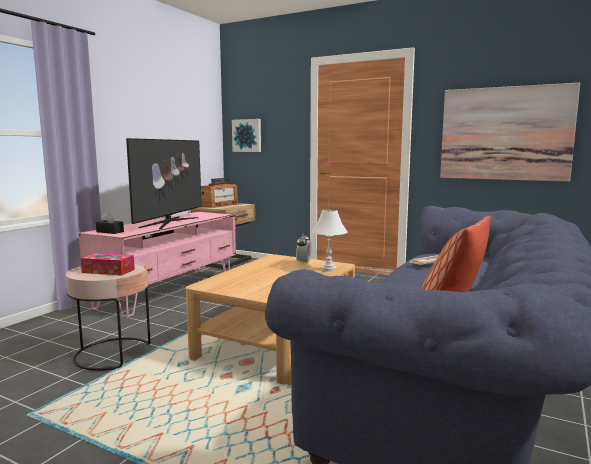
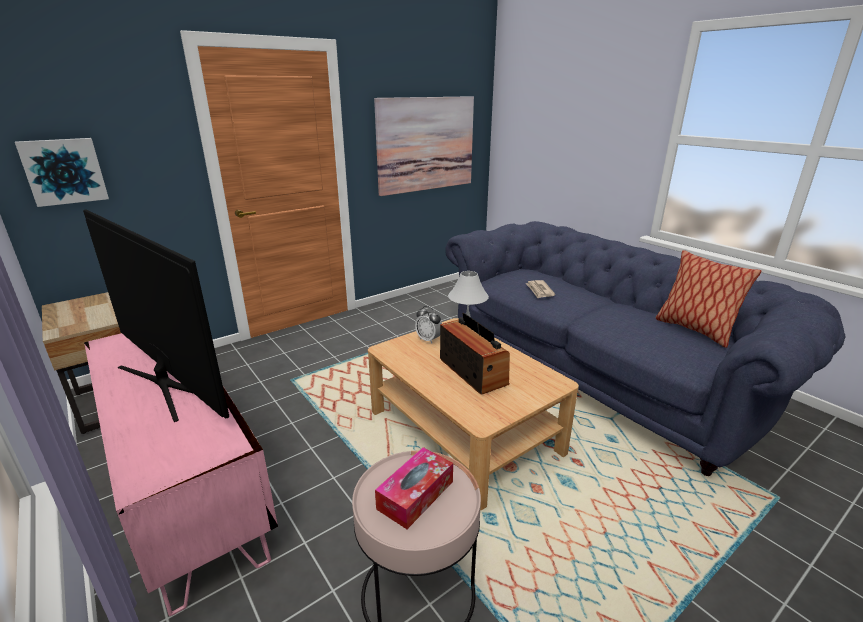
camera: 65 degrees left, 15 degrees up
(110, 232) = (174, 461): black tissue box -> none
(220, 205) = (77, 313): radio -> radio (473, 371)

